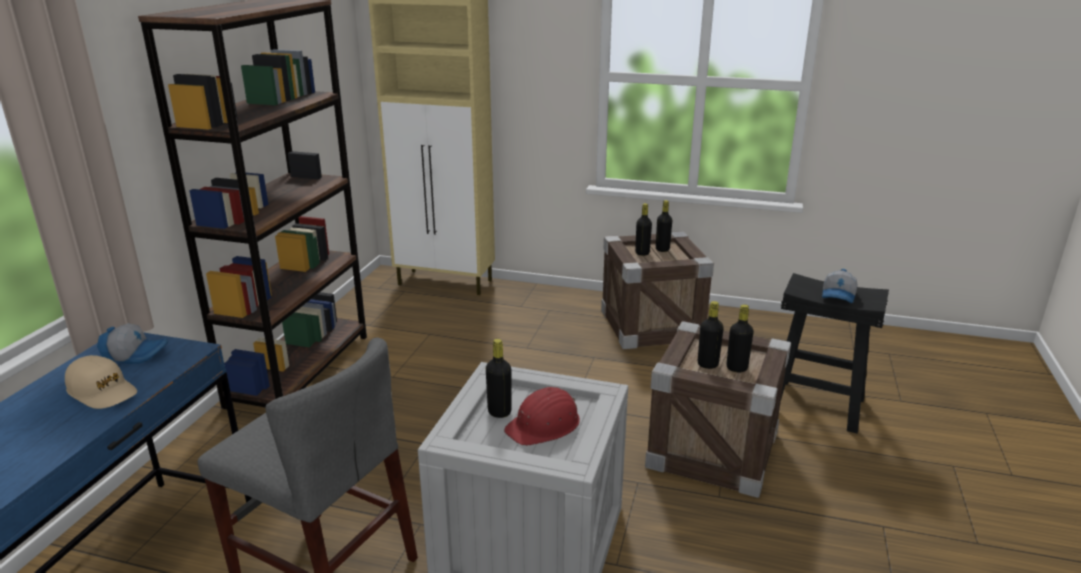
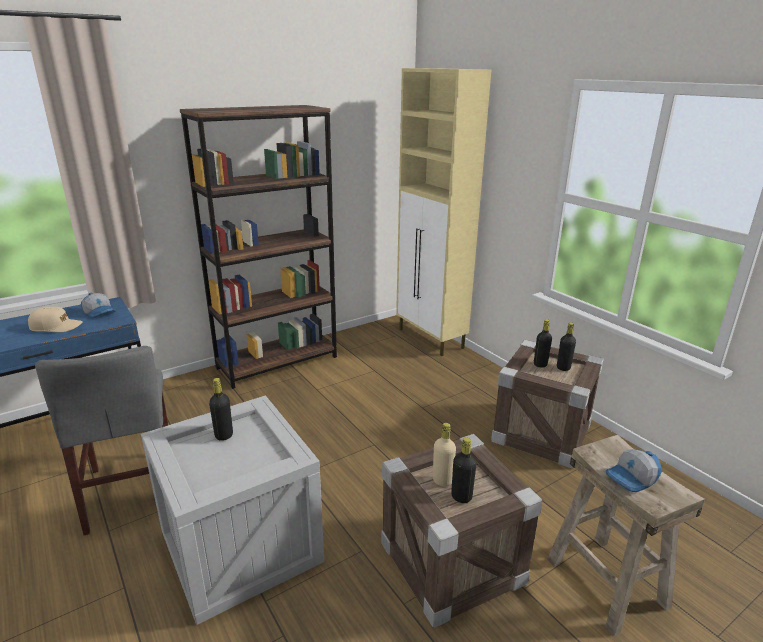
camera: 40 degrees right, 0 degrees up
(103, 391) = (56, 326): beige cap -> beige cap turned 75 degrees counterclockwise
(544, 425) = (230, 459): red hard hat -> none
(707, 364) = (442, 480): black bottle -> beige bottle
(816, 404) = (607, 582): black stool -> beige stool

